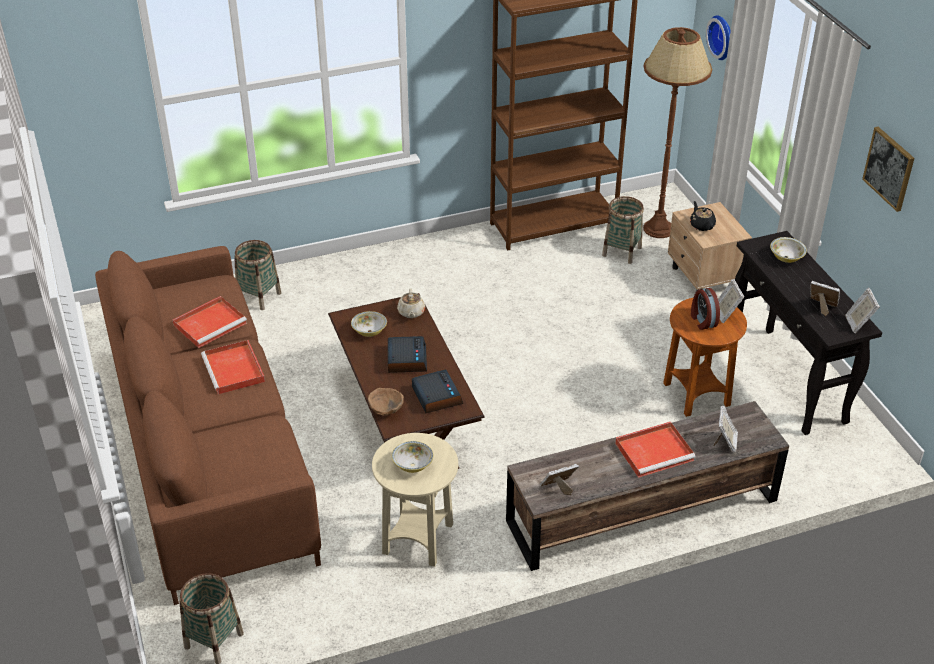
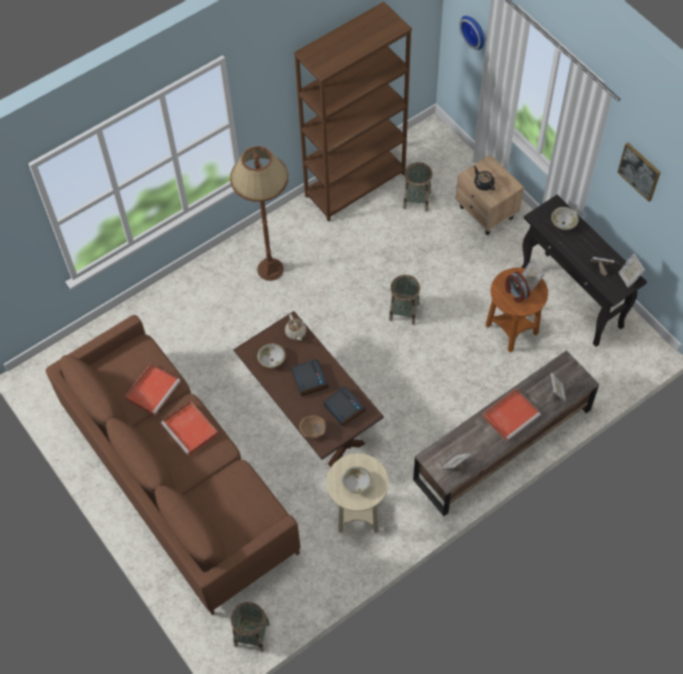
camera: 15 degrees left, 20 degrees up
(258, 297) = (152, 321): basket -> basket (404, 311)
(659, 229) = (438, 168): brown floor lamp -> brown floor lamp (270, 269)

